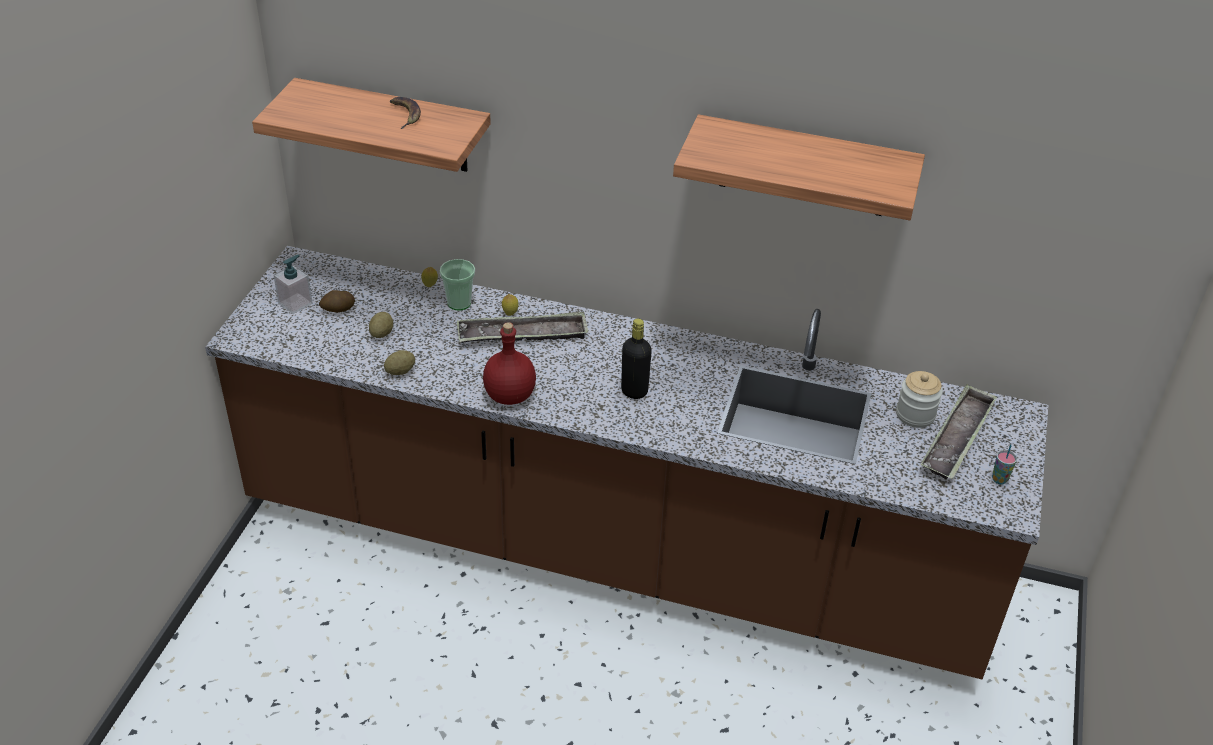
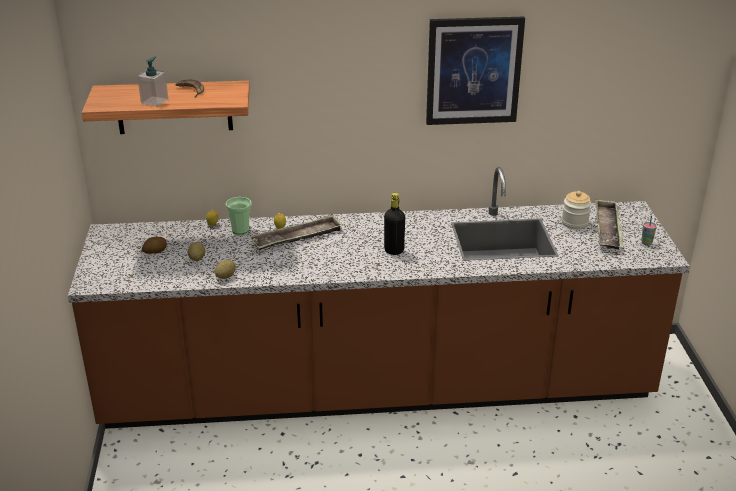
camera: 20 degrees left, 10 degrees down
(295, 303) = (120, 255): soap dispenser -> soap dispenser (154, 101)
(509, 396) = (312, 272): red bottle -> none
(804, 167) = (473, 71): shelf -> picture

